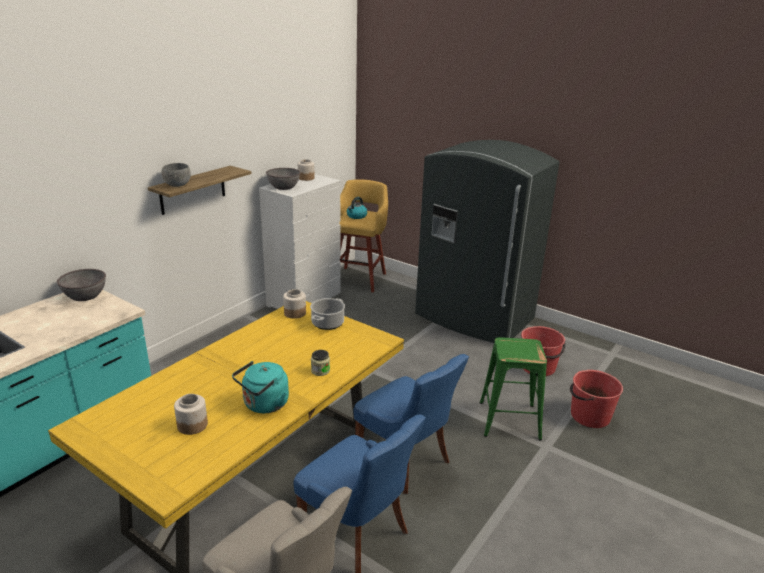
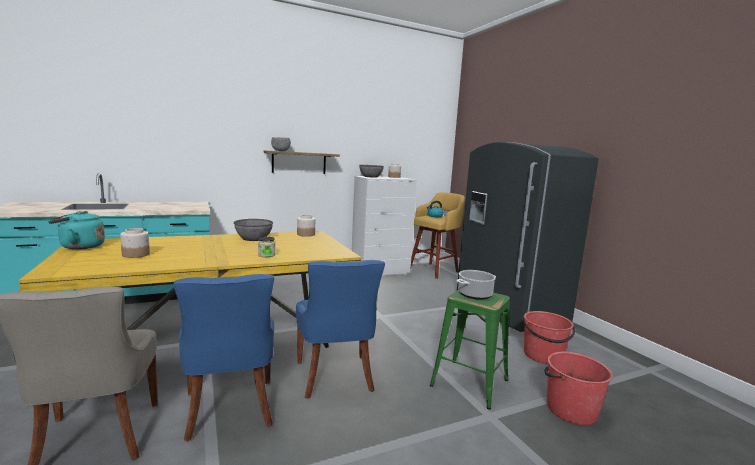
camera: 30 degrees right, 15 degrees down
(85, 296) = (194, 203): grey bowl -> grey bowl (253, 239)
(264, 405) = (195, 258): turquoise kettle -> turquoise kettle (79, 246)
(327, 323) = (318, 241): cooking pot -> cooking pot (474, 295)

